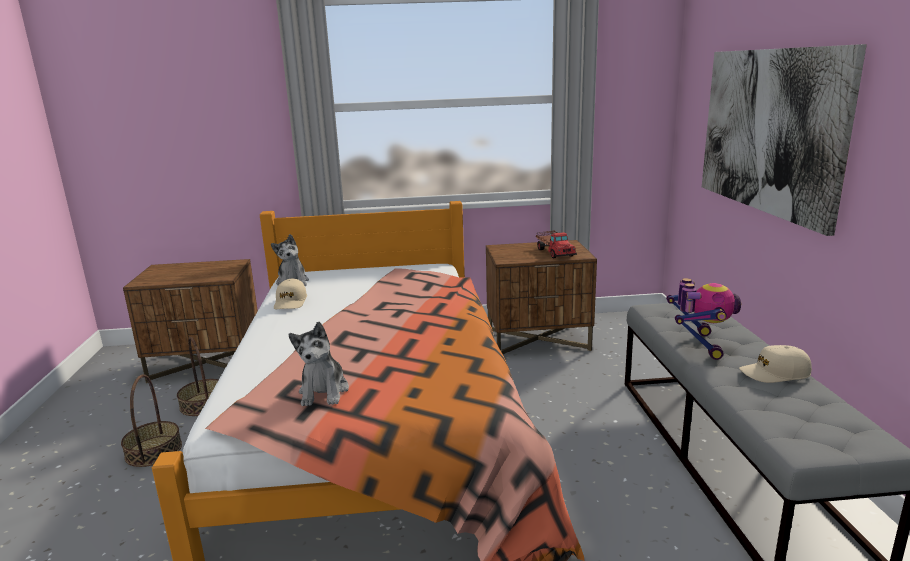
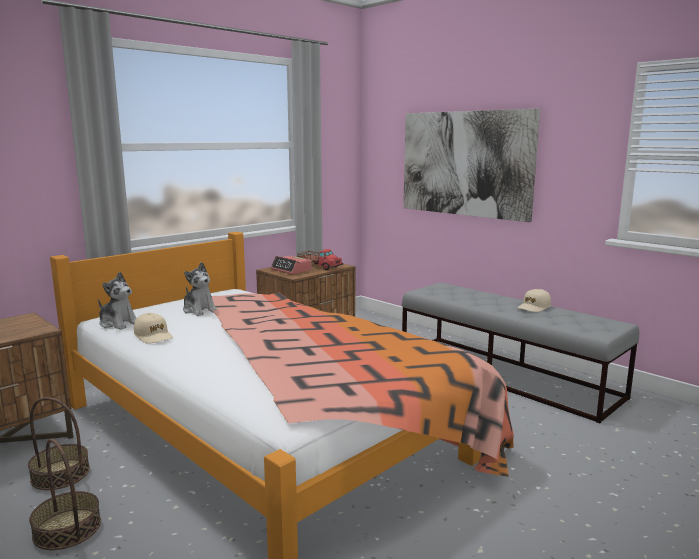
camera: 40 degrees left, 5 degrees down
(324, 391) = (332, 375): plush toy -> plush toy (199, 310)
(517, 252) = (291, 270): none -> alarm clock
(699, 345) = (478, 303): toy robot -> none

